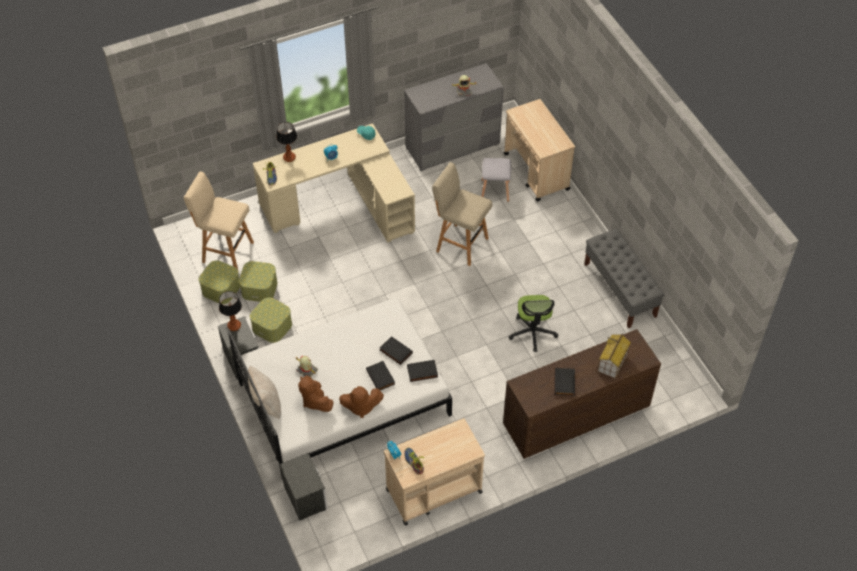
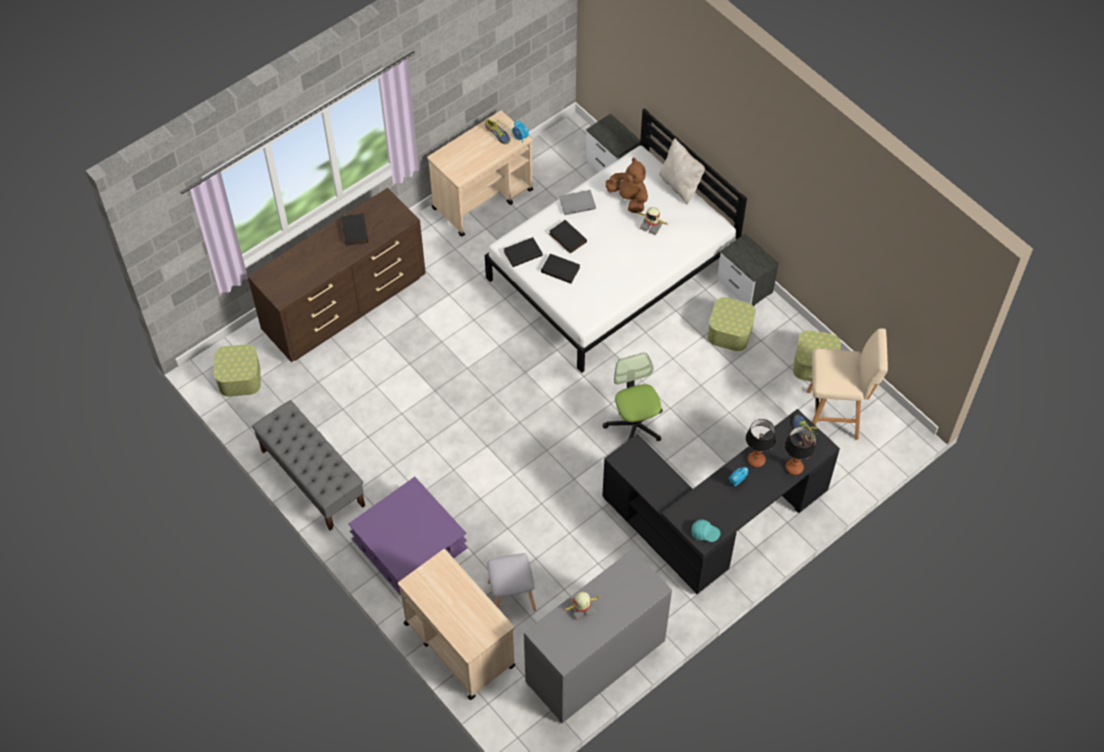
camera: 165 degrees right, 5 degrees up
(234, 326) = (759, 266): table lamp -> table lamp (755, 460)
(259, 288) = (768, 376): storage box -> storage box (239, 378)
(342, 204) = (716, 521): beige desk -> black desk
(361, 407) = (577, 203): brown plush toy -> grey book
(460, 244) = (536, 497): beige stool -> none
(532, 332) = (414, 395): office chair -> office chair (634, 425)
(557, 234) = (409, 544): none -> purple coffee table
(612, 363) = (303, 264): toy house -> none

